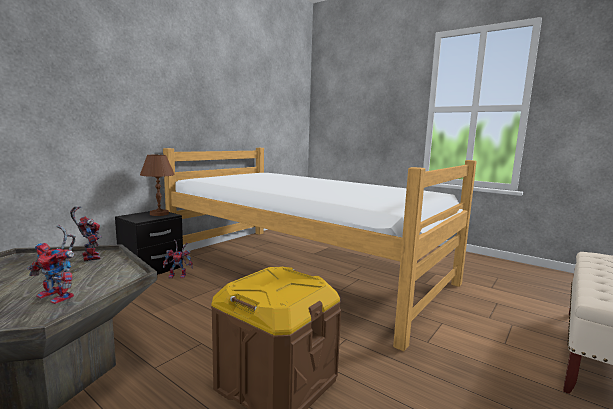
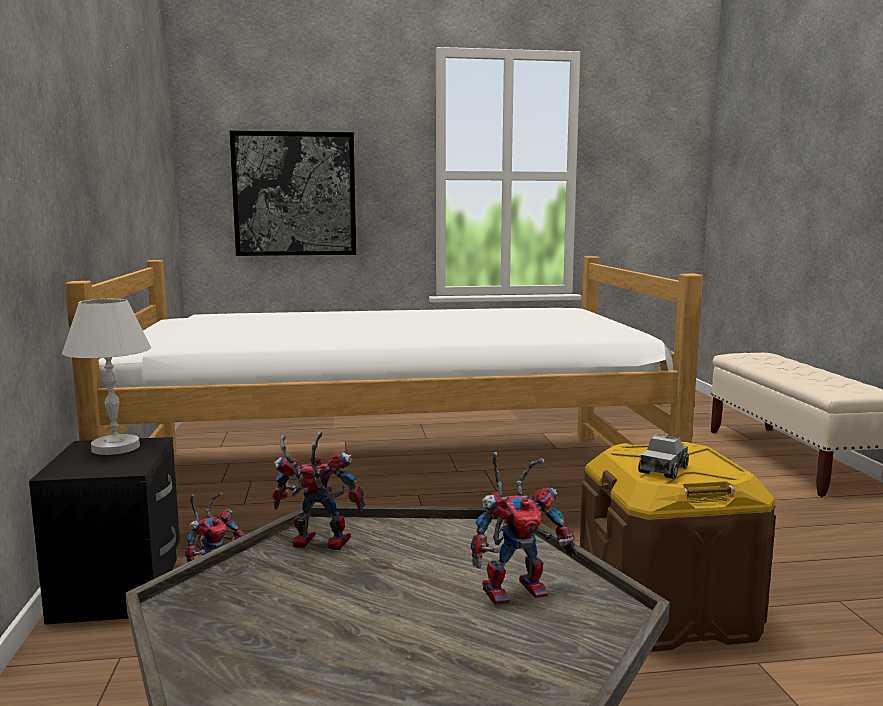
camera: 45 degrees left, 0 degrees up
(159, 214) = (116, 447): brown table lamp -> white table lamp
(255, 284) = (663, 469): none -> toy truck
(355, 121) = (294, 194): none -> picture

